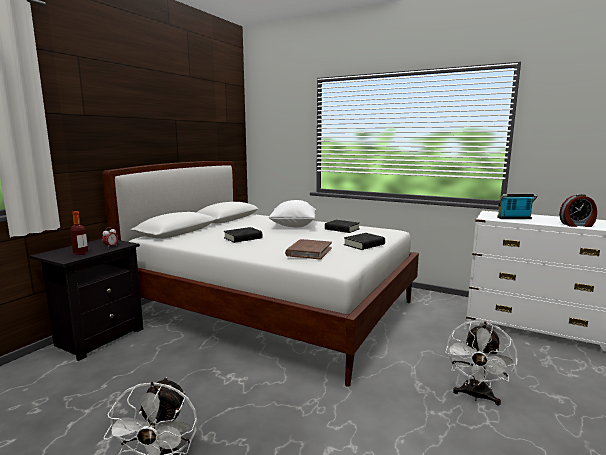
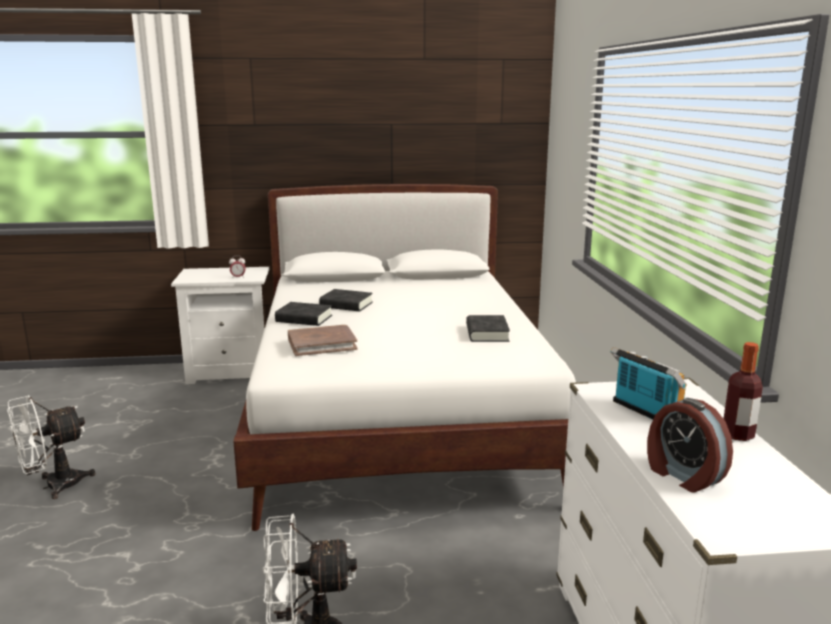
camera: 55 degrees right, 5 degrees up
(80, 253) = (206, 277): bottle -> bottle (737, 435)
(98, 337) = (231, 372): black nightstand -> white nightstand
(293, 226) = (454, 308): white pillow -> none
(364, 245) = (413, 362): black book -> black book (304, 319)

